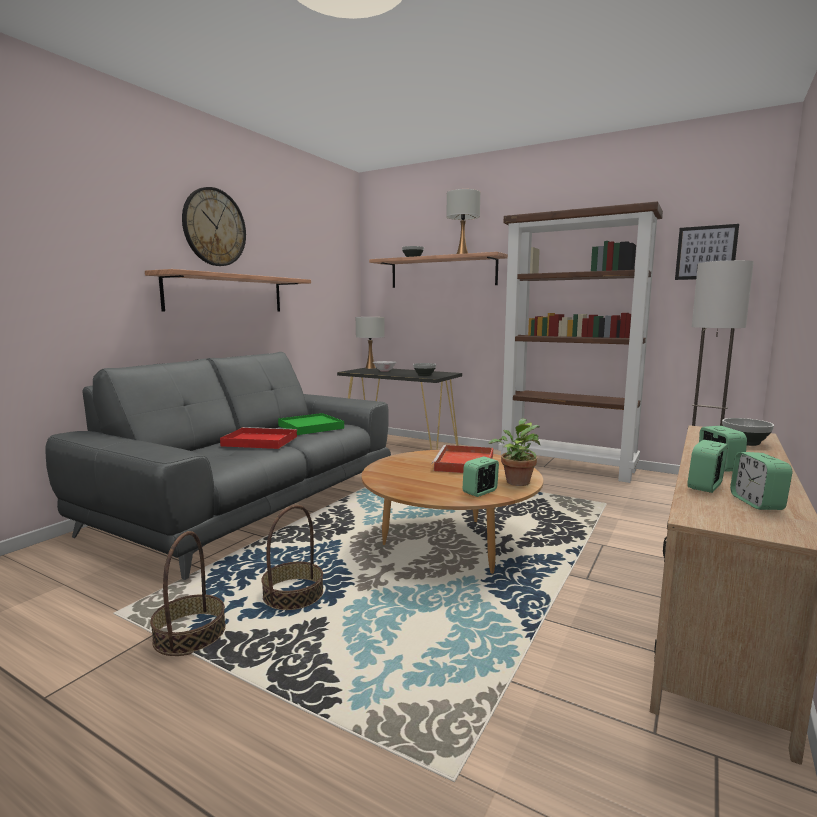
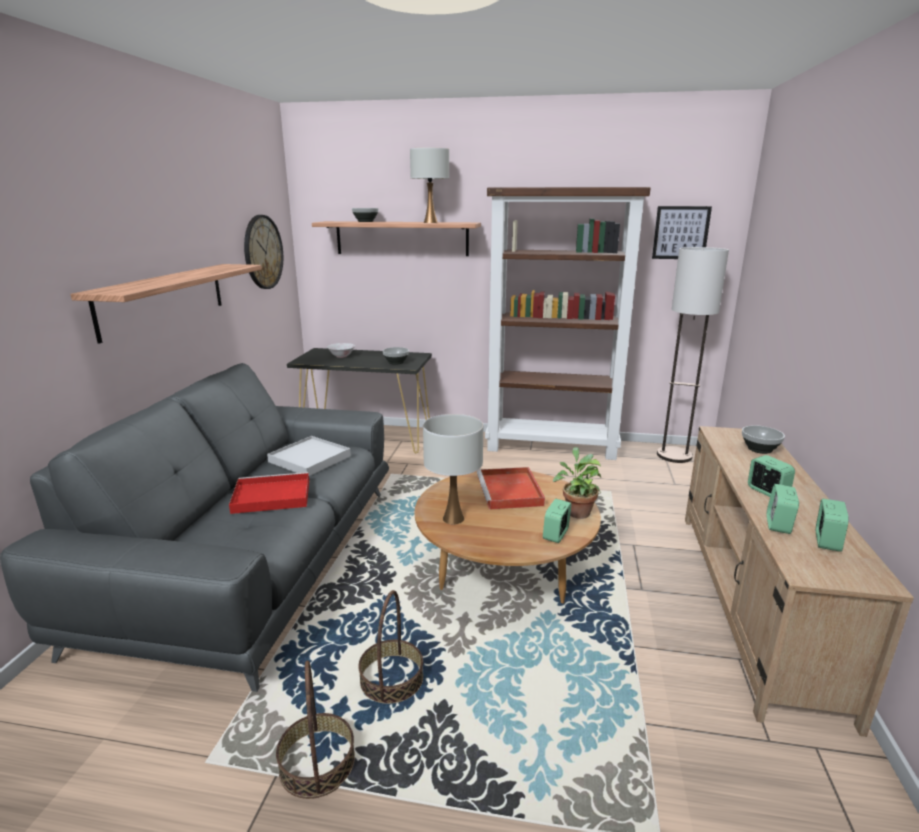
camera: 20 degrees left, 10 degrees up
(214, 227) = (140, 213): wall clock -> wall clock (263, 252)
(311, 427) = (310, 459): green tray -> white tray
(370, 368) = (319, 350): white table lamp -> white table lamp (453, 518)
(756, 503) = (826, 541): alarm clock -> alarm clock turned 135 degrees counterclockwise

